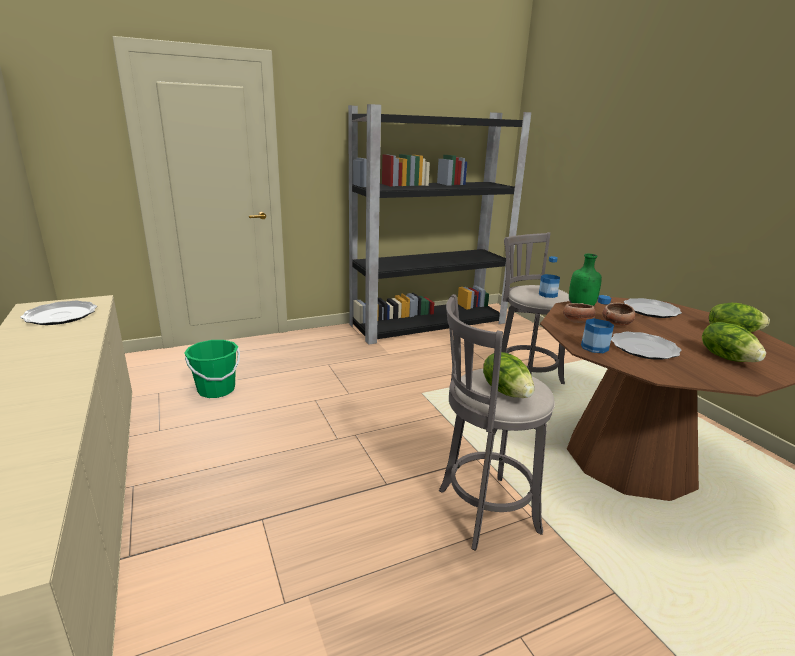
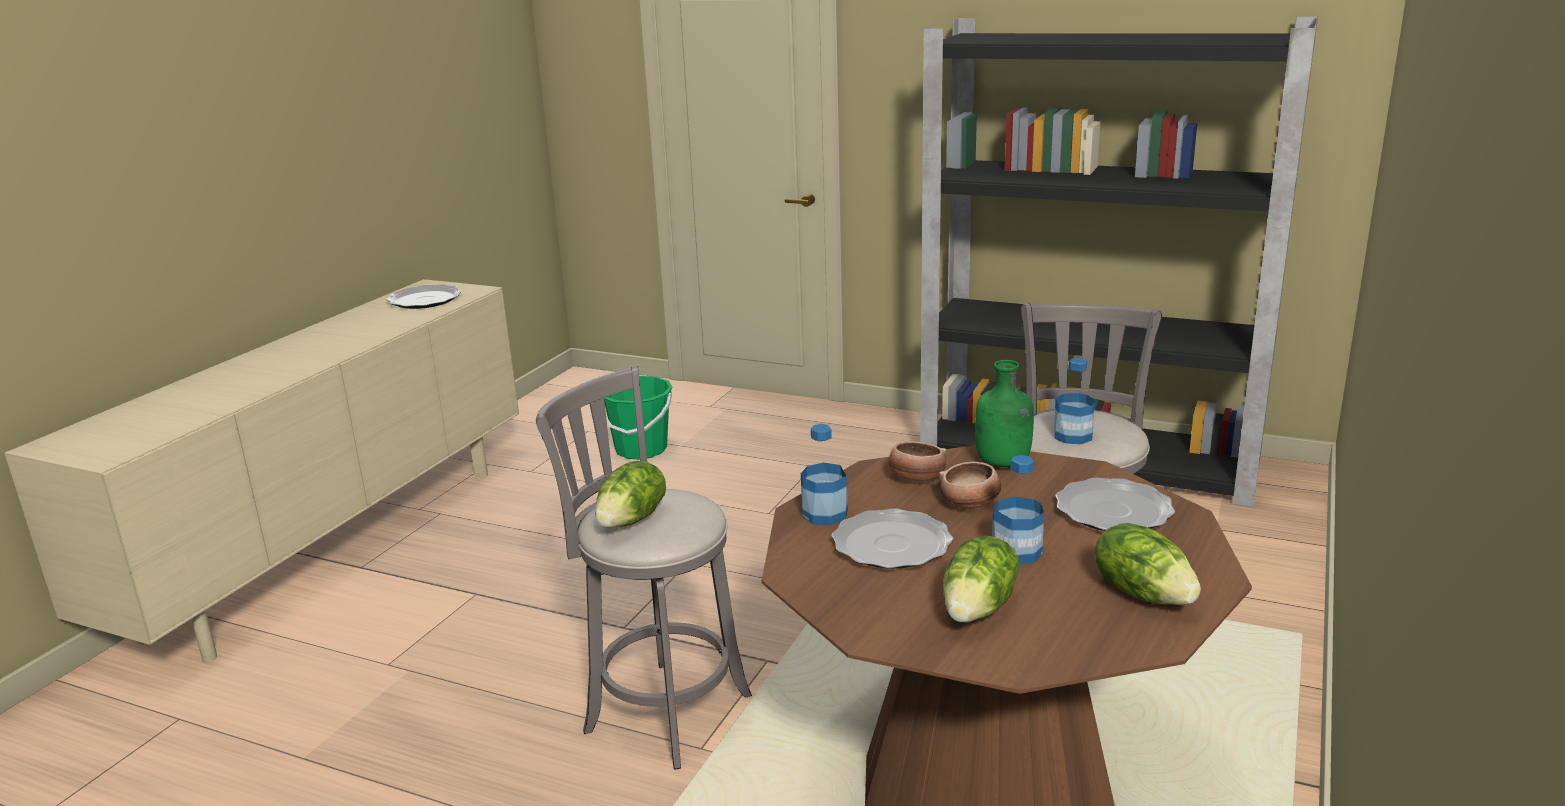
camera: 50 degrees right, 0 degrees up
(675, 334) = (1016, 552): none -> bottle

